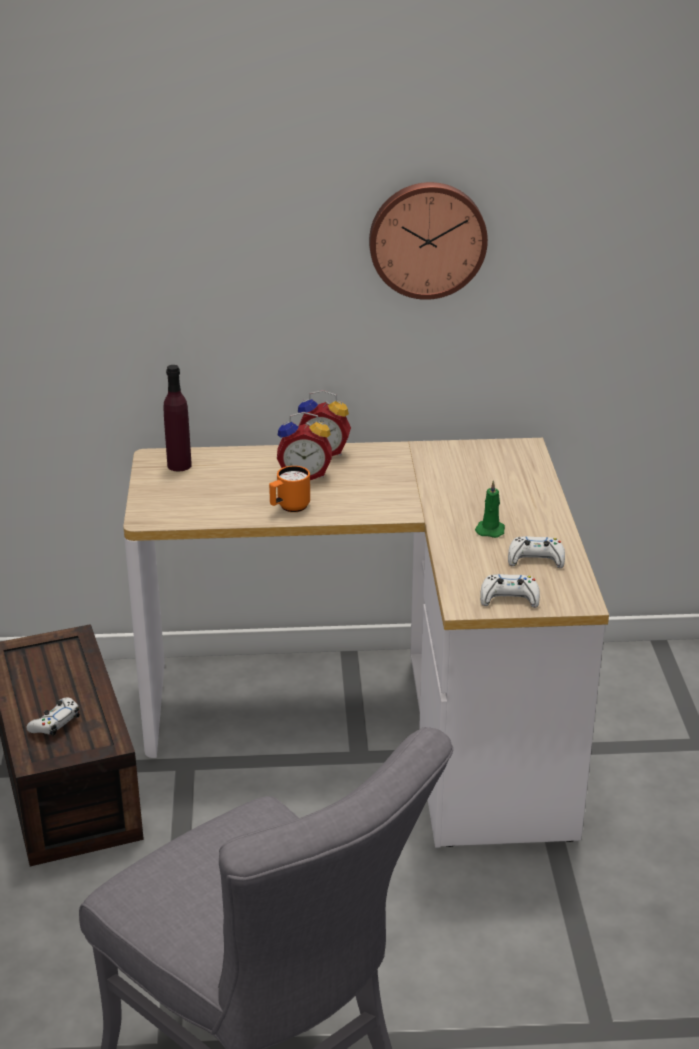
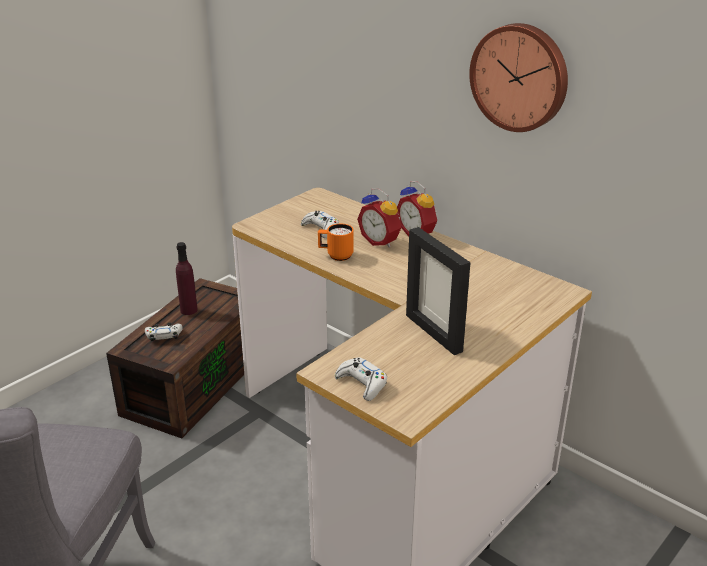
camera: 45 degrees right, 0 degrees up
(179, 465) = (322, 205): purple bottle -> purple bottle (189, 310)
(490, 530) = (435, 332): green candle -> picture frame
(535, 559) = (429, 369): white game controller -> white game controller (321, 228)

